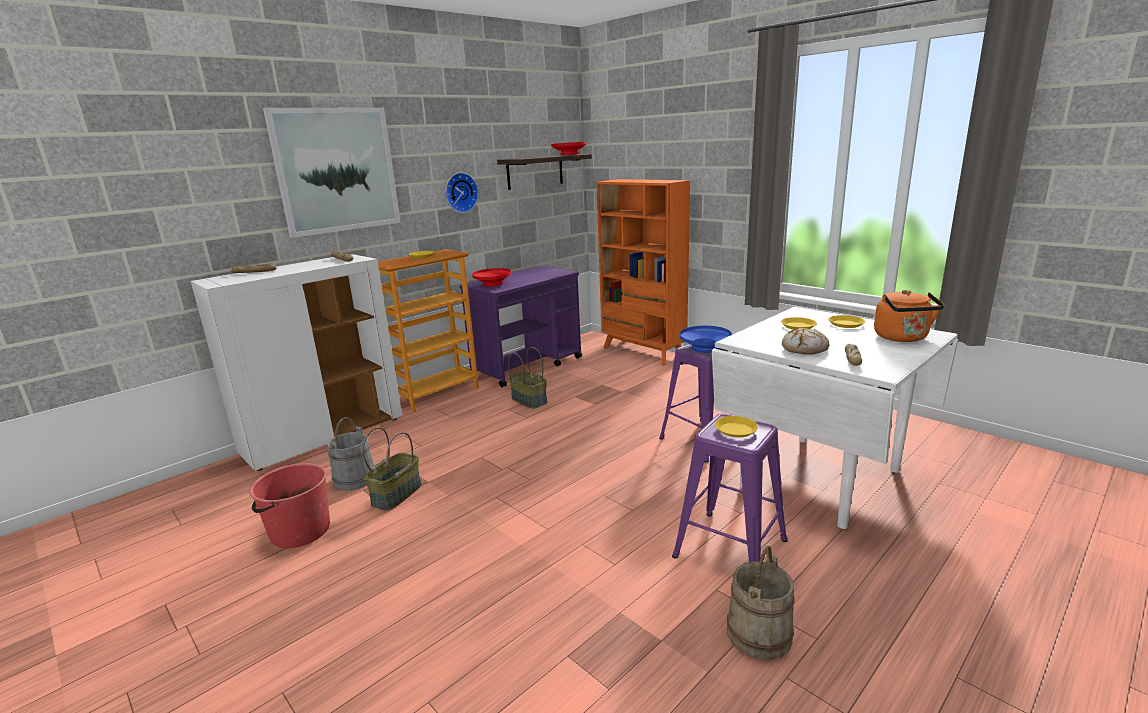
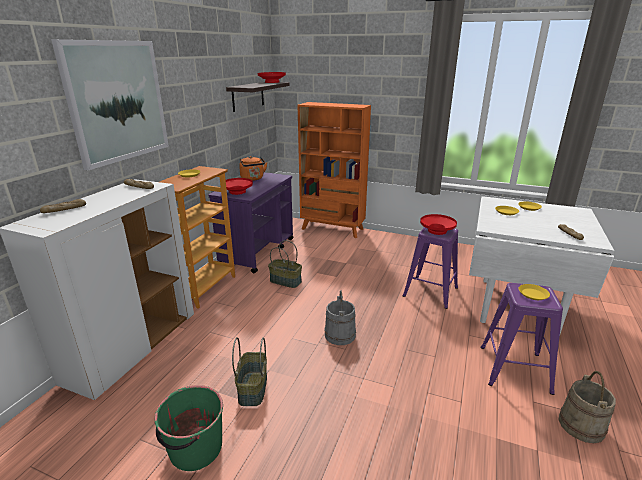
camera: 25 degrees left, 5 degrees up
(299, 531) = (195, 449): red bucket -> green bucket
(354, 479) = (201, 383): grey bucket -> grey bucket (339, 335)
(460, 192) = (204, 116): wall clock -> none
(705, 348) = (437, 231): blue bowl -> red bowl
(804, 349) = (534, 230): bread -> none
(902, 338) = (571, 215): orange kettle -> orange kettle (253, 179)

